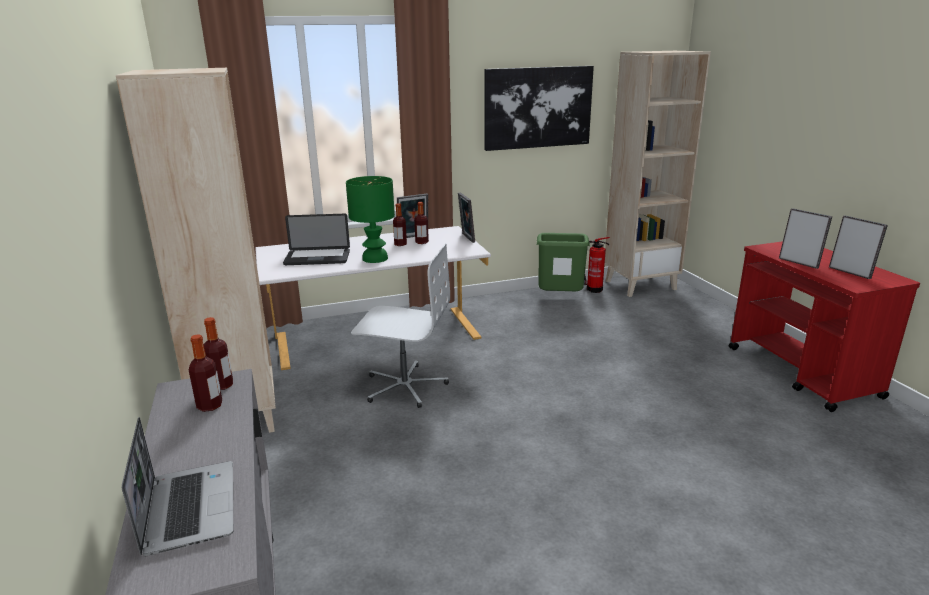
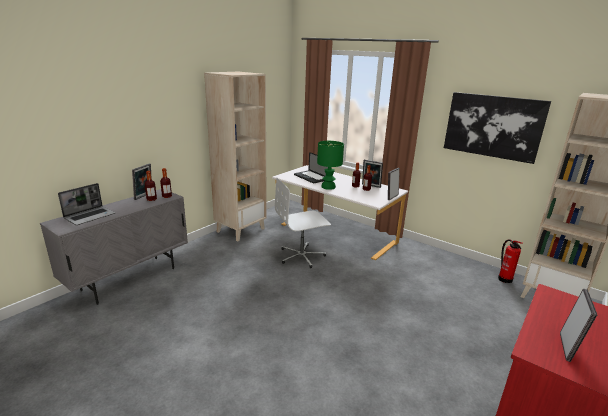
camera: 55 degrees right, 0 degrees up
(404, 386) = (302, 256): white office chair -> white office chair turned 90 degrees clockwise
(560, 298) = (467, 270): green trash can -> none
(799, 262) = (544, 315): picture frame -> picture frame (144, 196)

